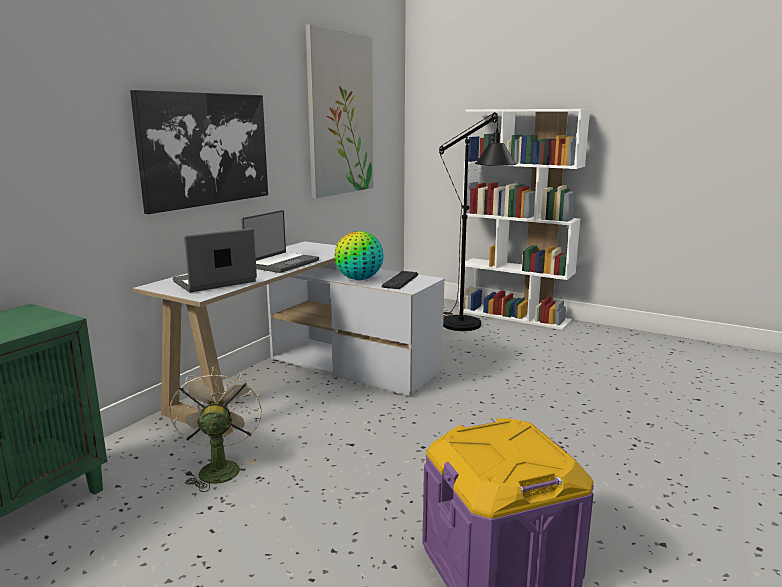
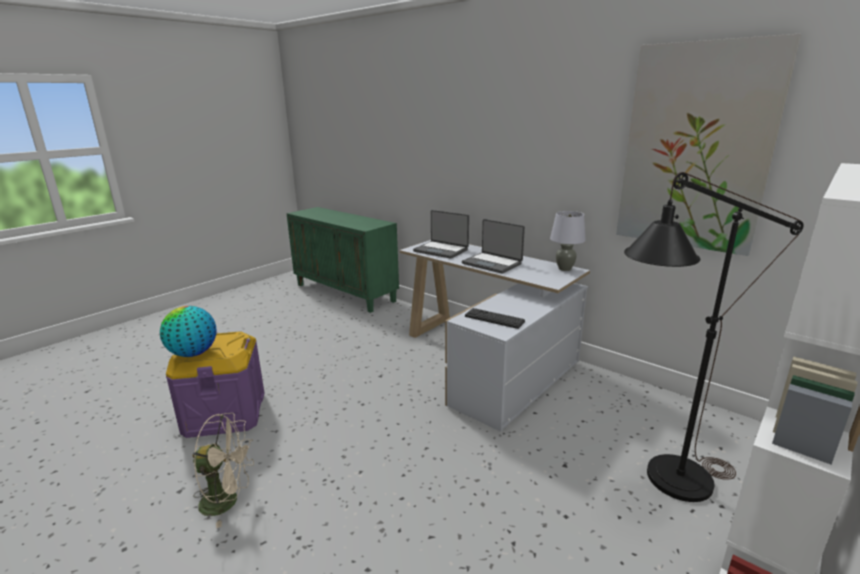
camera: 100 degrees right, 5 degrees up
(205, 149) = (501, 165): picture -> none
(215, 282) = (441, 250): laptop -> laptop turned 150 degrees clockwise
(218, 468) = (375, 336): beige fan -> beige fan (227, 501)
(302, 246) = (564, 269): none -> grey table lamp
(359, 279) = (502, 303): globe -> globe (193, 353)

